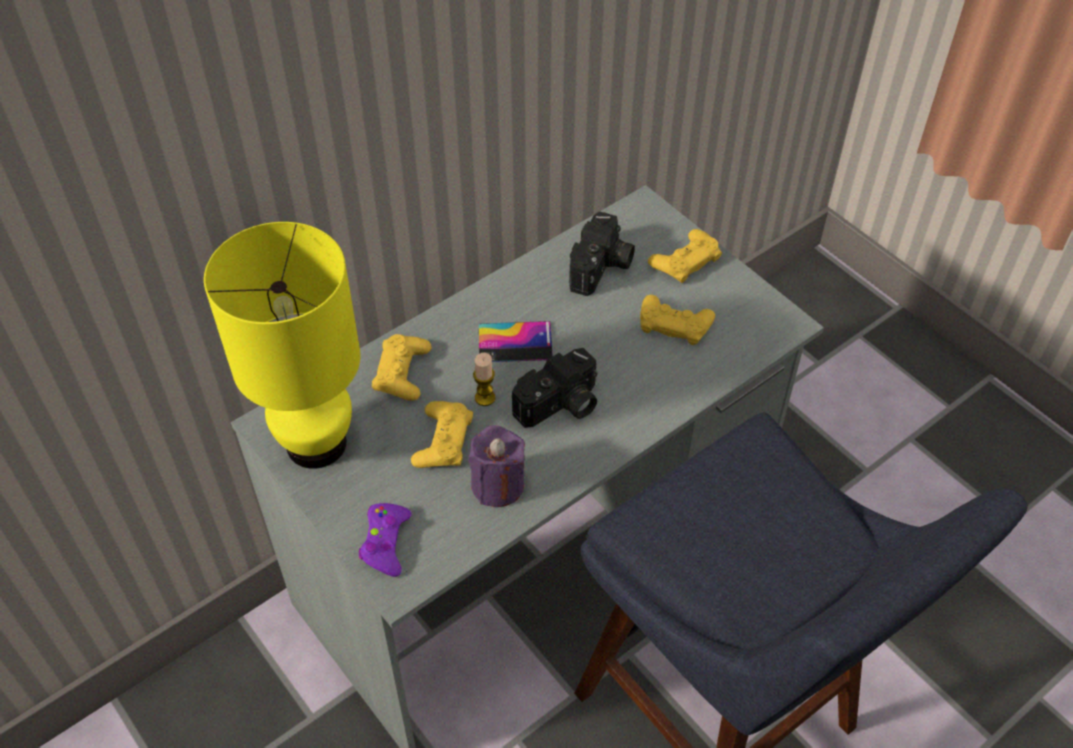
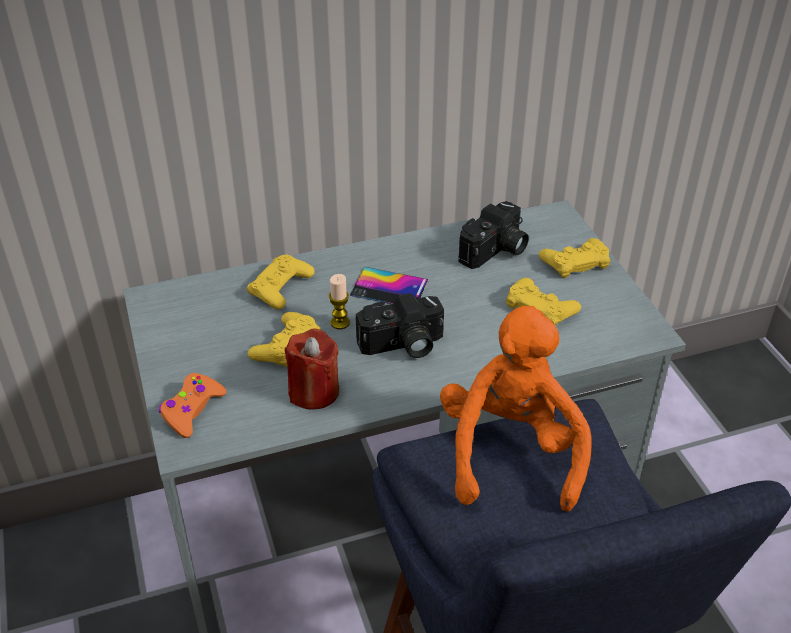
camera: 20 degrees right, 10 degrees down
(318, 443) = (181, 321): yellow table lamp -> none
(385, 543) = (192, 410): purple game controller -> orange game controller
(498, 485) = (314, 391): purple candle -> red candle
(716, 494) = (510, 451): none -> orange plush toy

